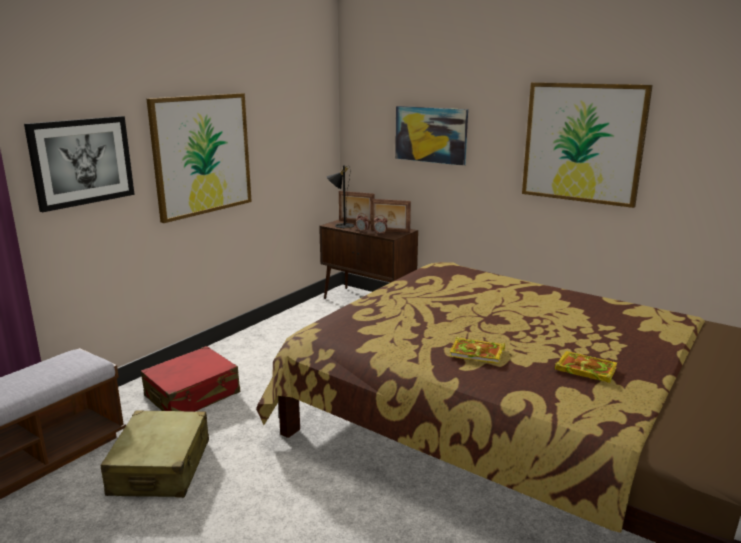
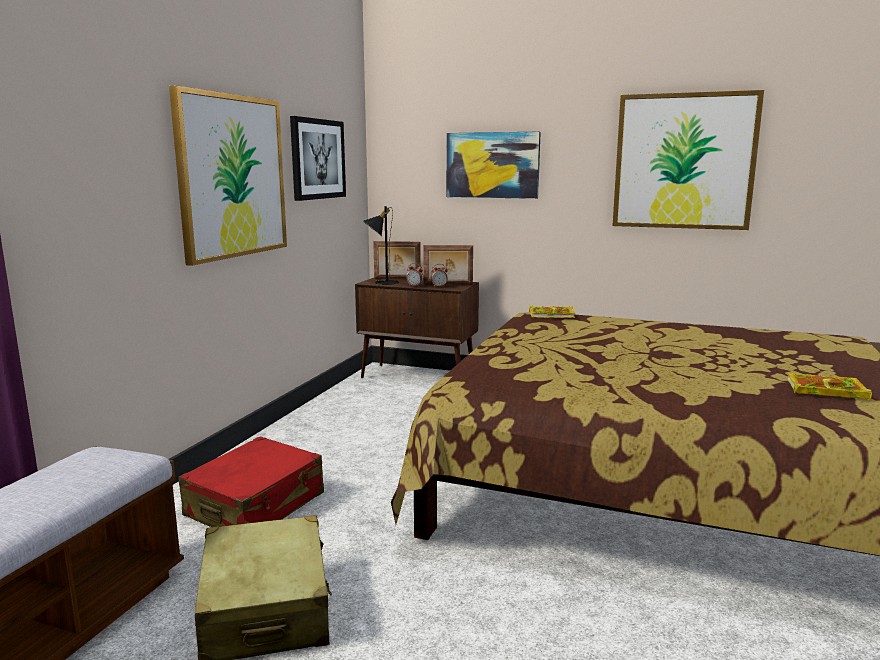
camera: 15 degrees left, 5 degrees down
(82, 161) = (88, 163): picture -> picture (317, 159)
(478, 353) = (688, 386): book -> book (552, 315)

